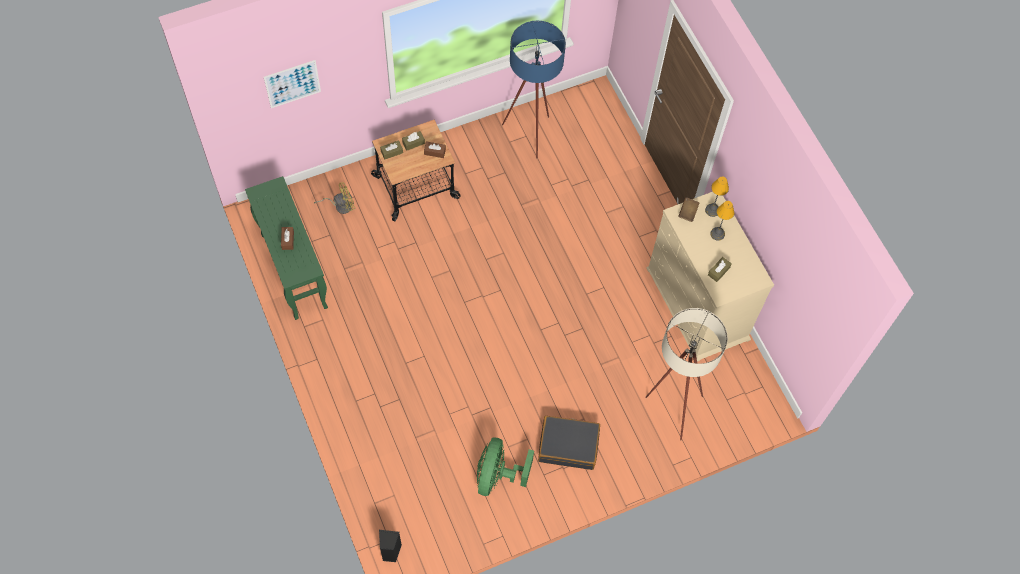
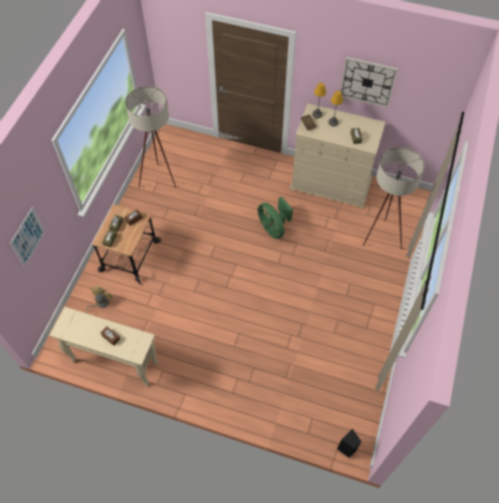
camera: 45 degrees left, 5 degrees down
(293, 270) = (114, 361): green console table -> beige console table
(497, 475) = (347, 352): green fan -> green fan (273, 228)
(530, 138) = (161, 181): blue floor lamp -> beige floor lamp
(568, 445) = (359, 303): black suitcase -> none
(773, 221) = (367, 82): none -> wall clock

